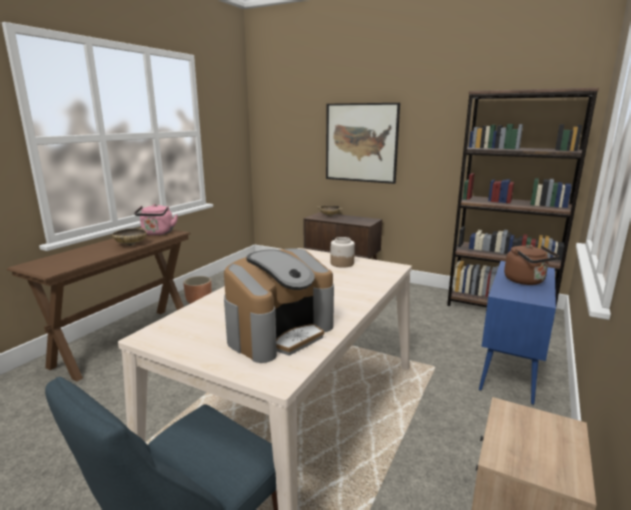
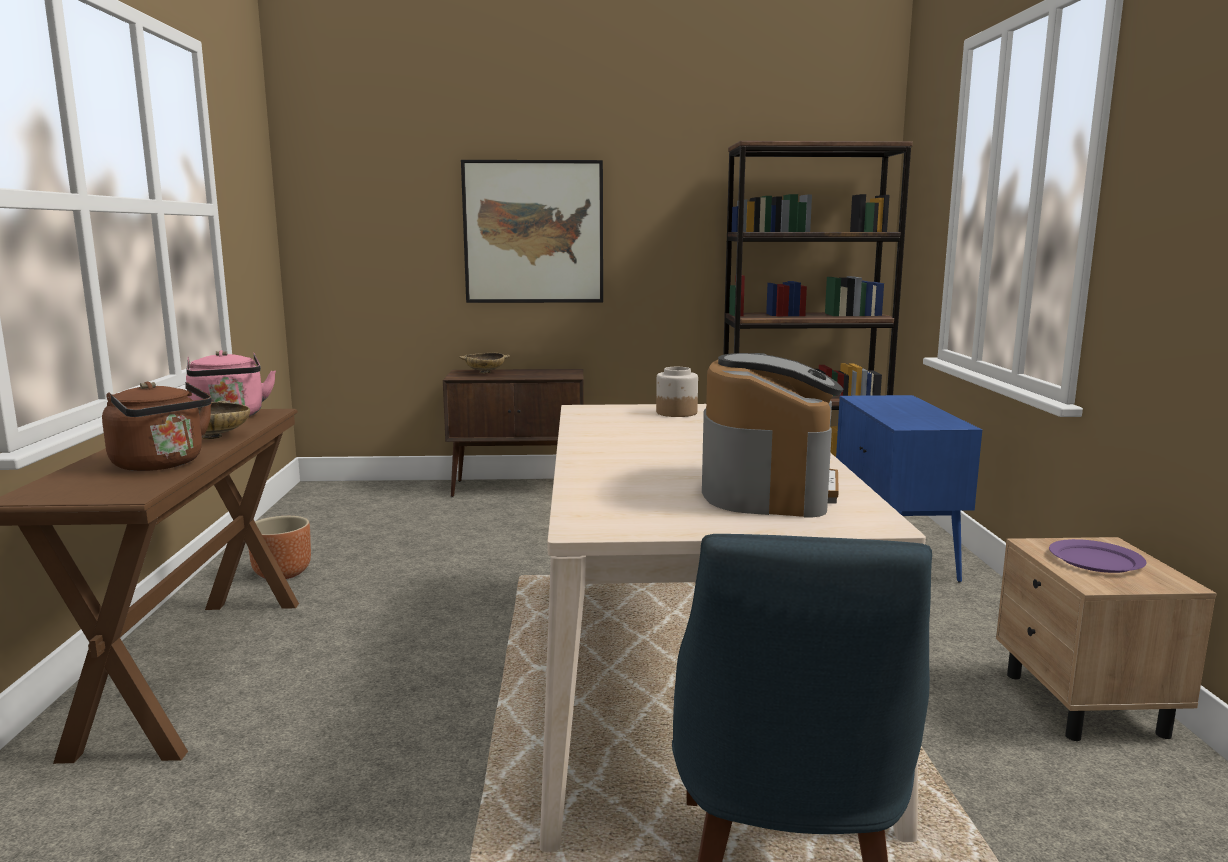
camera: 30 degrees left, 5 degrees down
(526, 281) = (907, 410): brown kettle -> brown kettle (162, 464)
(533, 437) = (1095, 560): none -> purple plate

